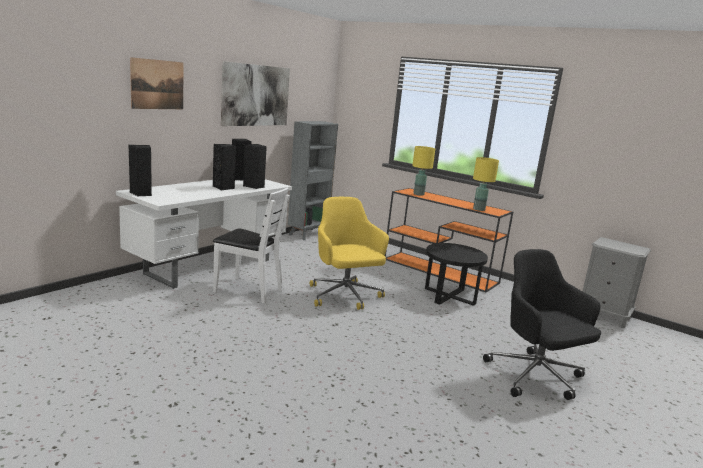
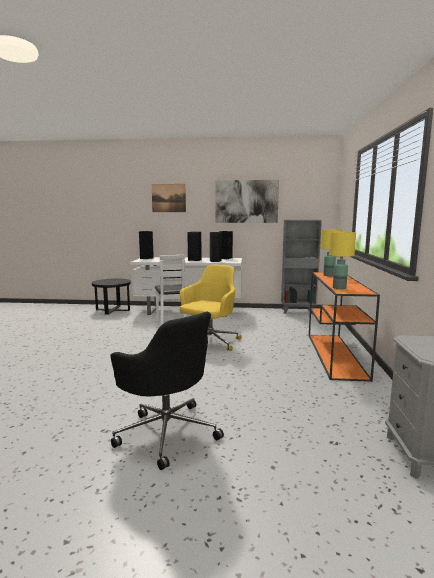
camera: 60 degrees right, 5 degrees down
(449, 296) = (284, 368): black side table -> black side table (113, 310)
(536, 377) = (167, 432): black office chair -> black office chair turned 105 degrees clockwise

